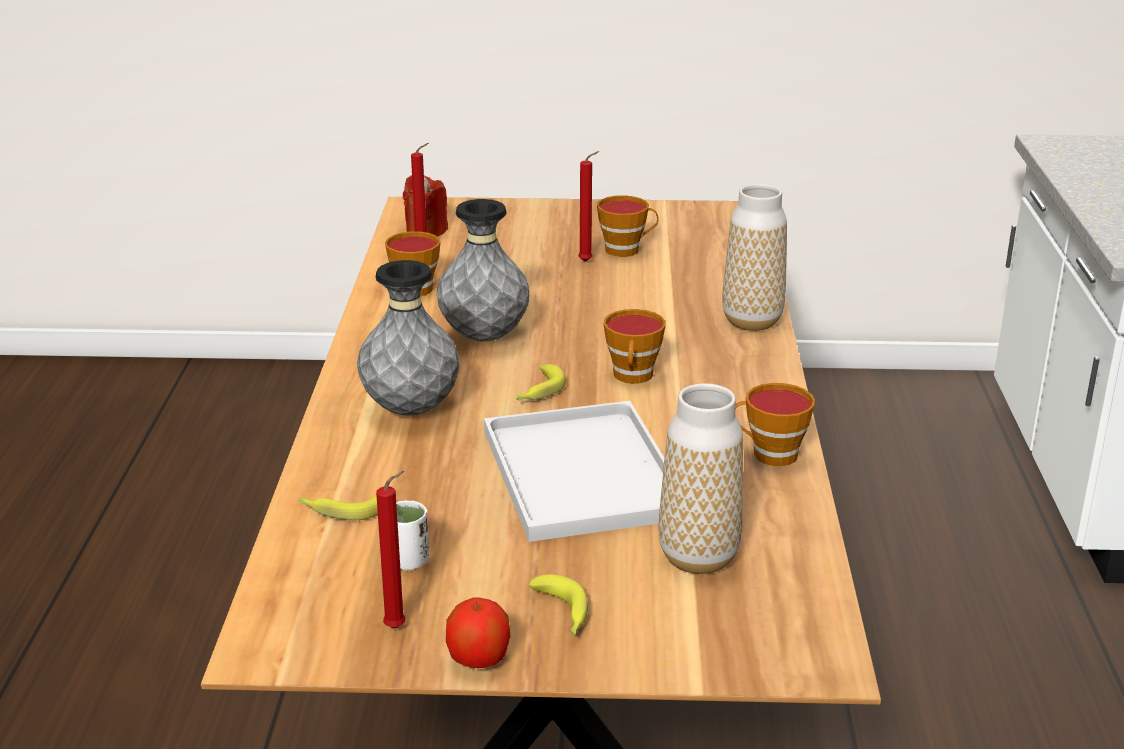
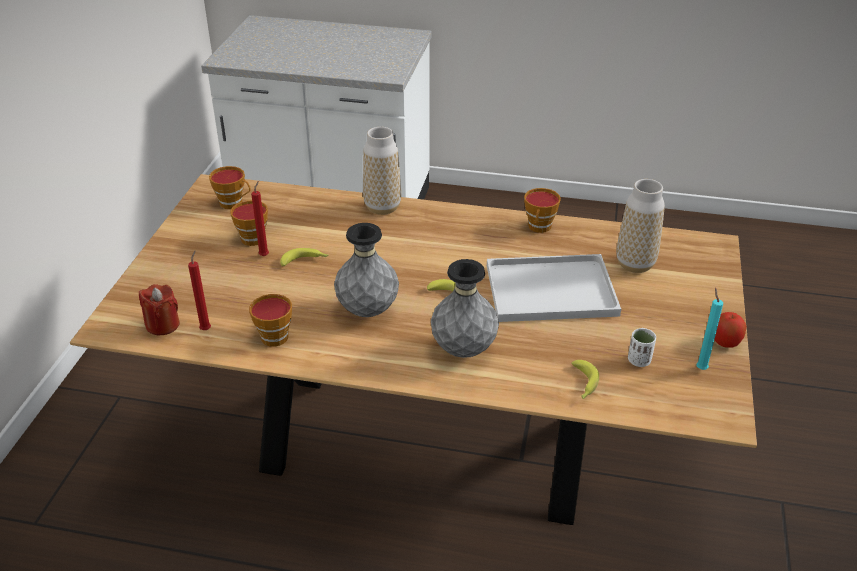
camera: 80 degrees left, 10 degrees up
(398, 627) = (700, 368): red candle -> turquoise candle
(562, 614) = (685, 312): banana -> banana (305, 261)
(633, 377) = (441, 258): cup -> cup (234, 203)

